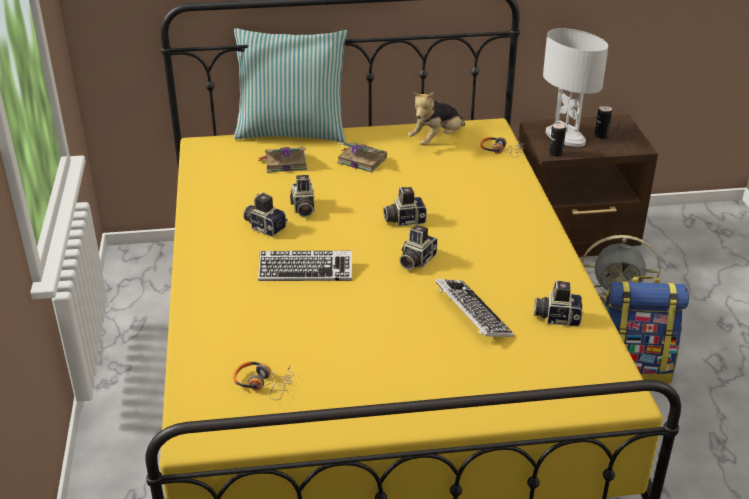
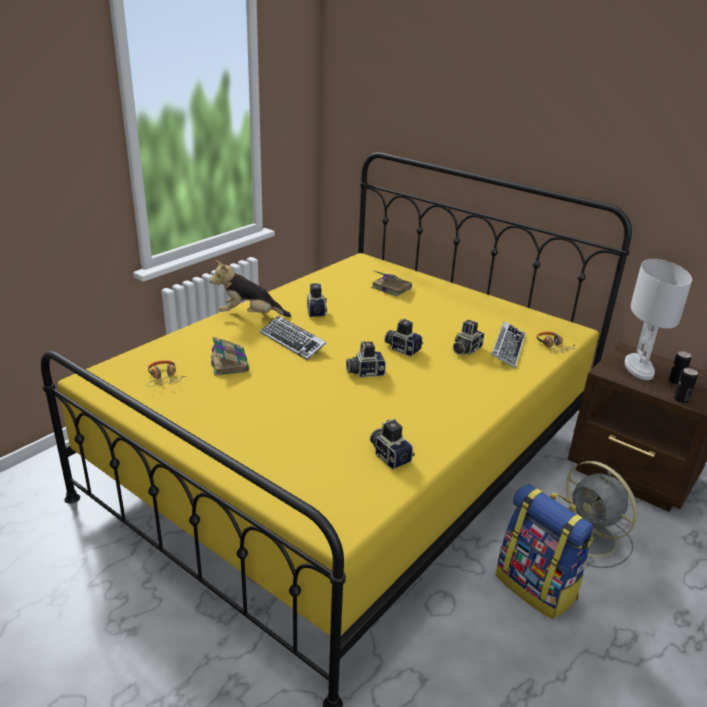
camera: 45 degrees right, 5 degrees down
(292, 132) = (427, 275): pillow -> none
(303, 208) = (354, 313): camera -> camera (465, 349)
(361, 160) = (440, 307): book -> book (229, 363)
(436, 140) = (516, 319): plush toy -> plush toy (249, 315)
(472, 313) = (339, 418): keyboard -> keyboard (507, 348)
(555, 154) = (608, 373): can -> can (681, 400)

